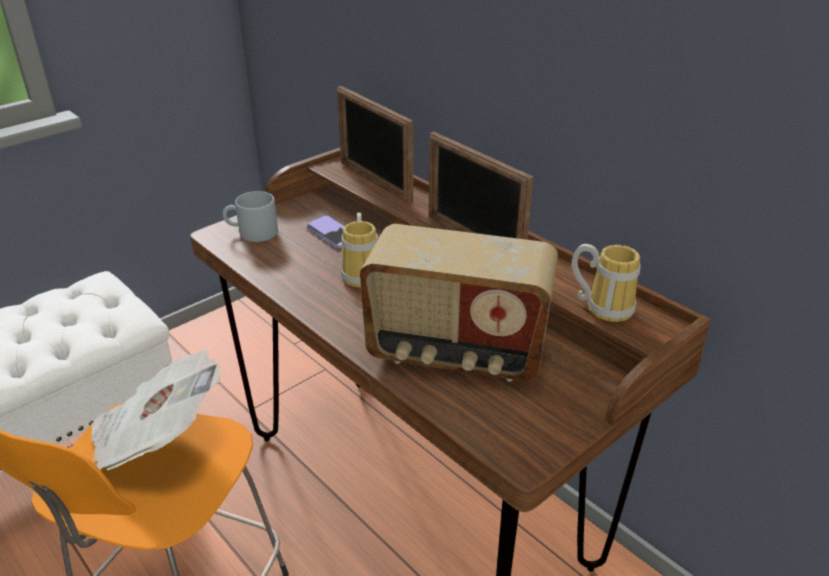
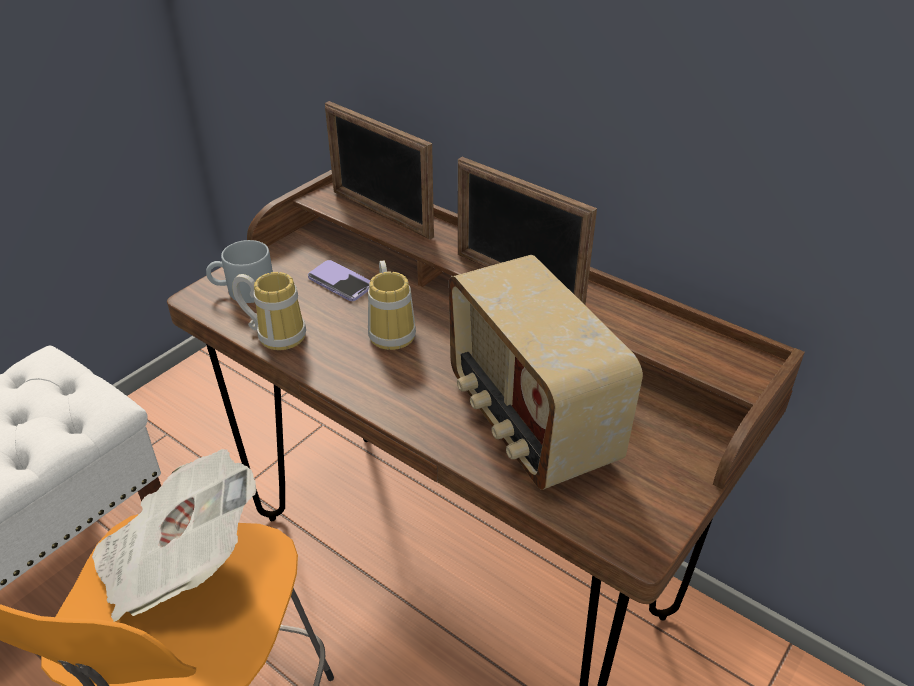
camera: 10 degrees left, 5 degrees up
(456, 353) = (528, 422): radio -> radio turned 60 degrees clockwise
(604, 306) = (686, 348): mug -> mug (277, 334)

